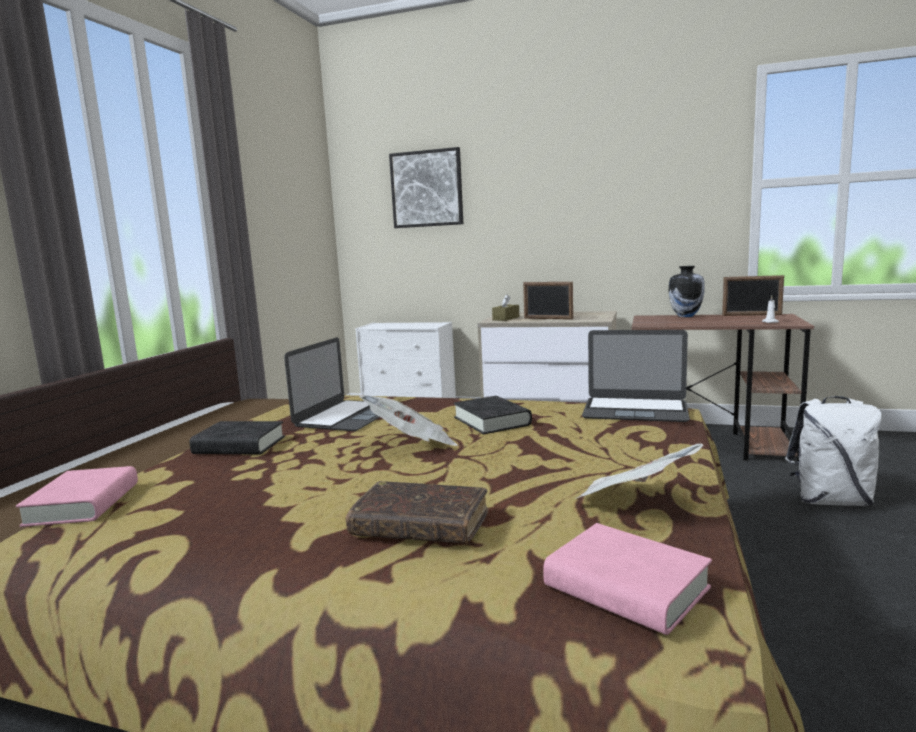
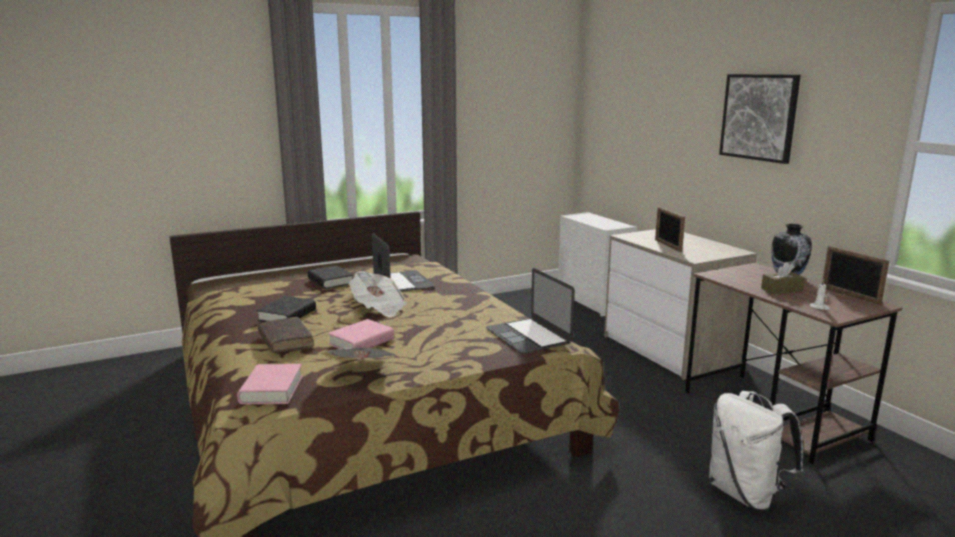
camera: 45 degrees right, 5 degrees up
(83, 504) = (242, 287): pink book -> pink book (361, 342)
(348, 416) = (403, 282): laptop -> laptop turned 90 degrees counterclockwise
(427, 189) = (635, 103): picture -> picture (759, 117)
(492, 421) = (443, 311): black book -> black book (287, 315)
(506, 318) = (643, 236): brown tissue box -> brown tissue box (781, 290)

